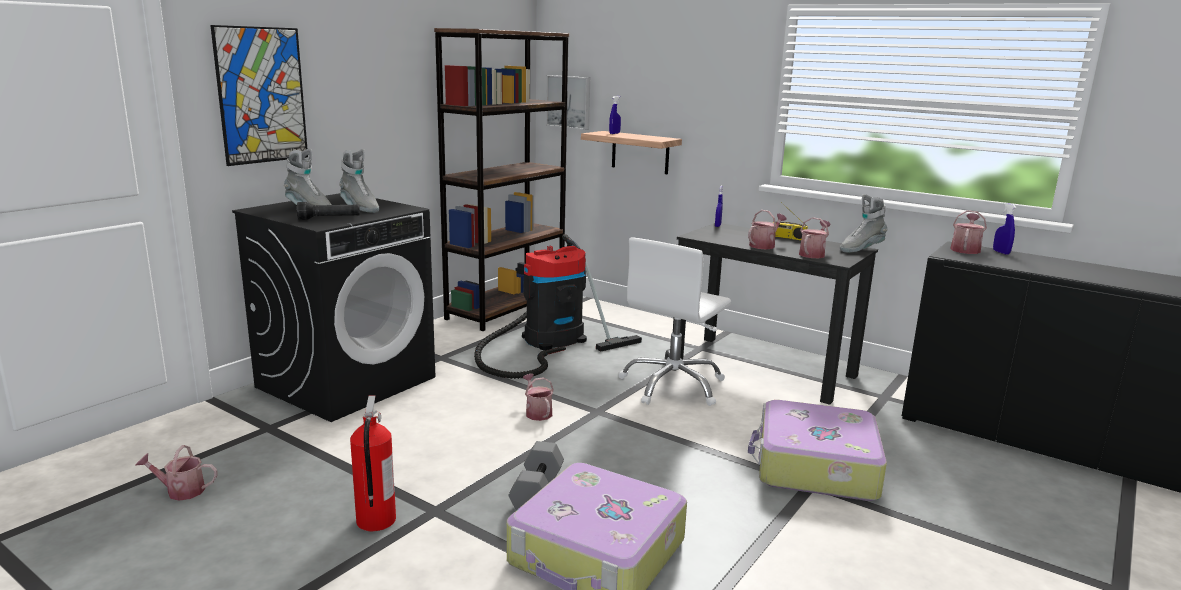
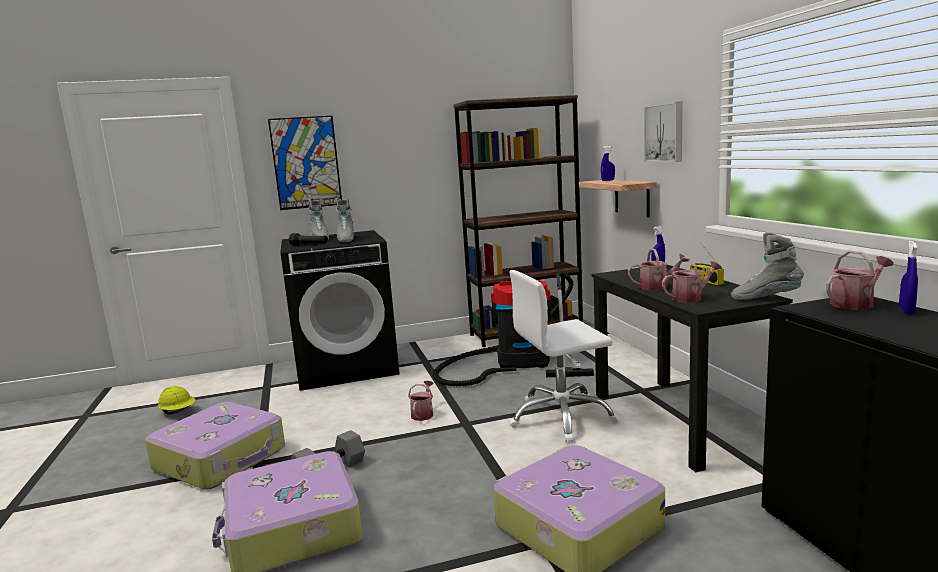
camera: 40 degrees right, 5 degrees down
(181, 491) = (178, 412): watering can -> yellow hard hat
(375, 521) = (222, 458): fire extinguisher -> suitcase
(569, 102) = (591, 155): picture -> picture (665, 132)

